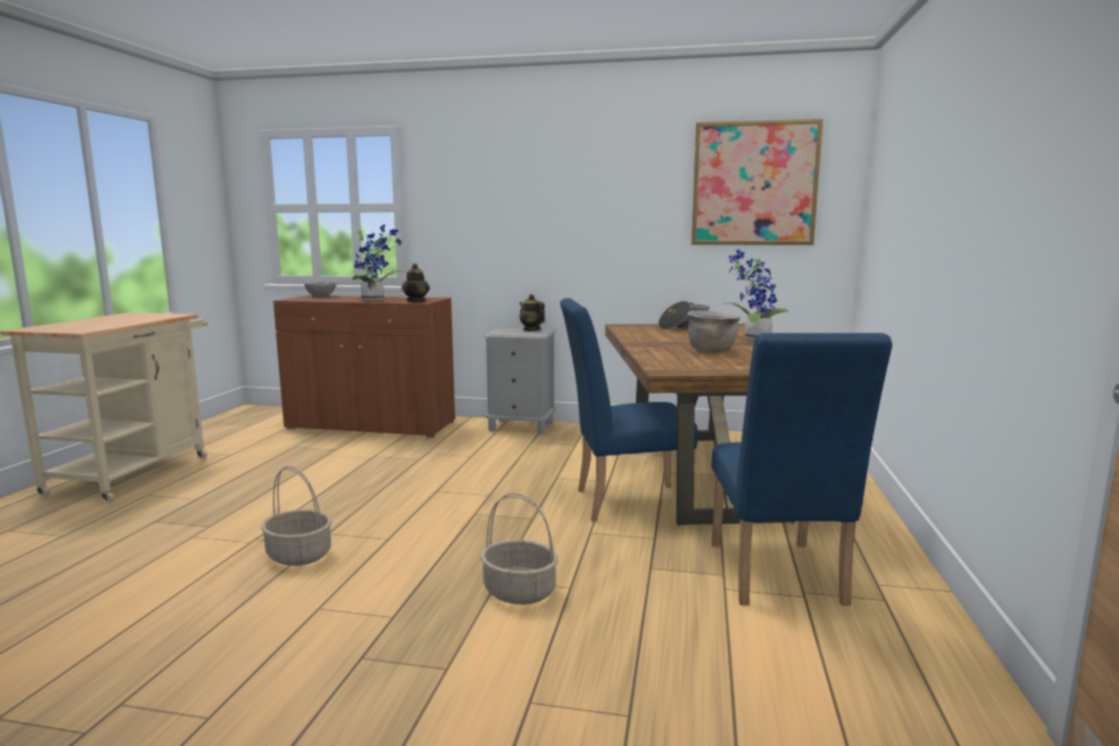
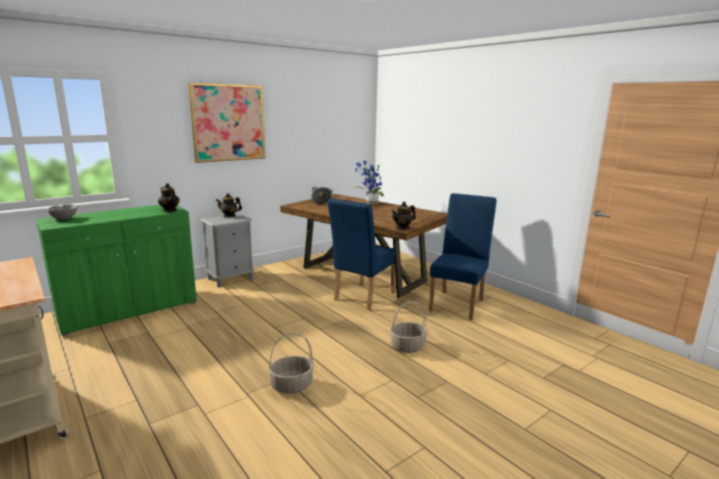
camera: 50 degrees left, 5 degrees up
(371, 425) = (129, 310): brown cabinet -> green cabinet
(375, 300) = (130, 214): potted plant -> none
(668, 370) = (403, 228): none -> teapot
(712, 351) = (381, 214): brown cooking pot -> none
(754, 184) = (334, 120): picture -> picture (228, 123)
(777, 578) = (458, 303): blue chair -> blue chair turned 105 degrees counterclockwise

